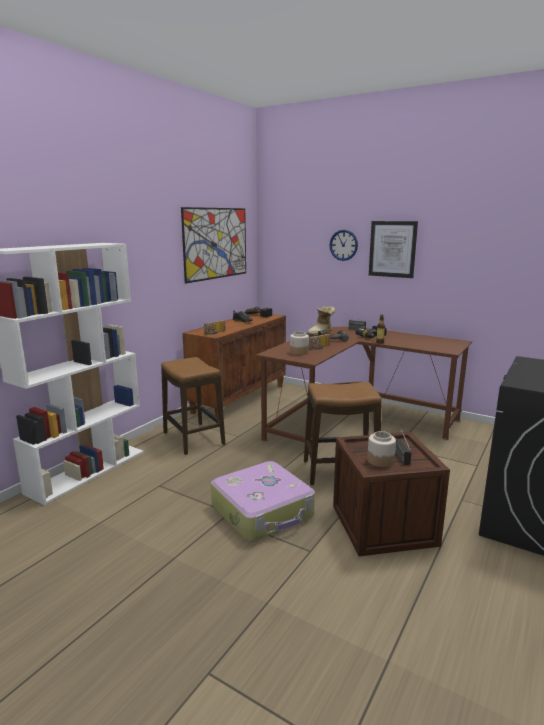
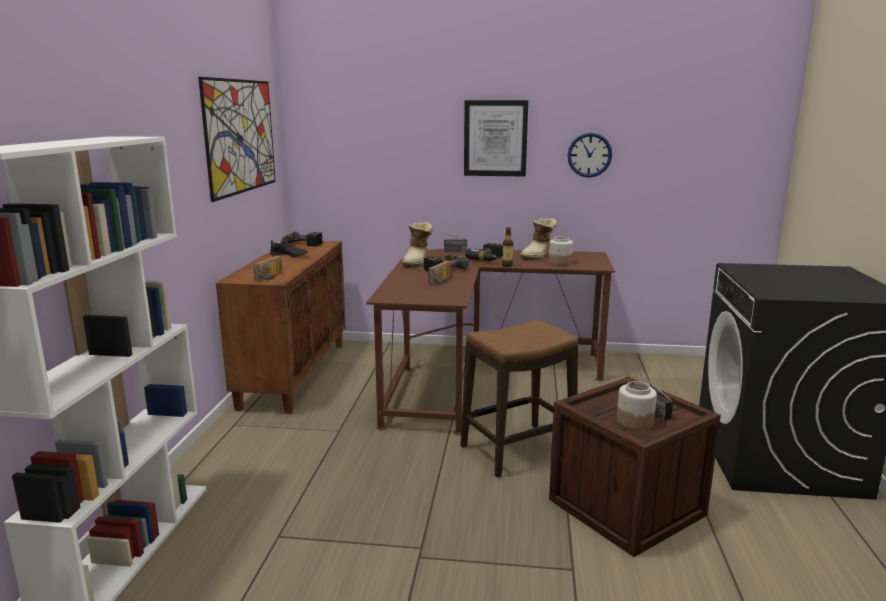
camera: 25 degrees left, 0 degrees up
(193, 438) = (273, 449): stool -> none
(263, 511) = (467, 532): suitcase -> none
(299, 352) = (423, 291): jar -> jar (560, 262)
(343, 245) = (424, 134): wall clock -> wall clock (589, 155)
(413, 338) = (538, 256): none -> boot

